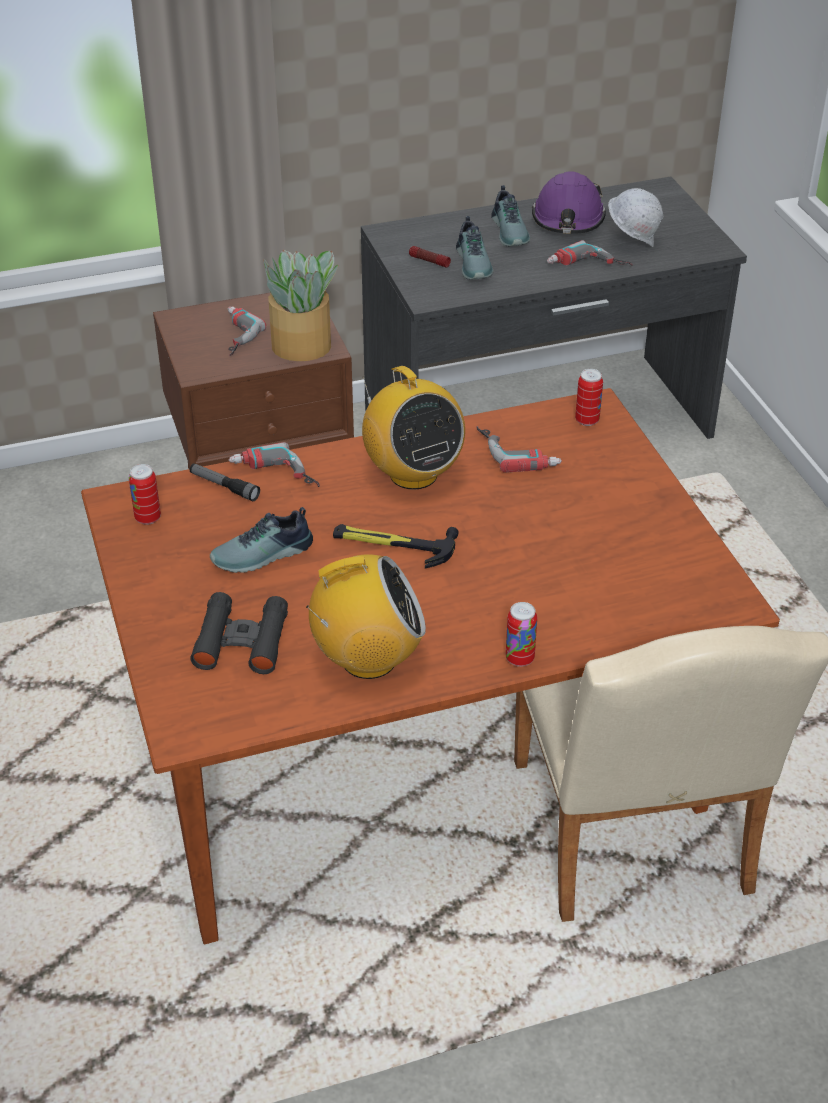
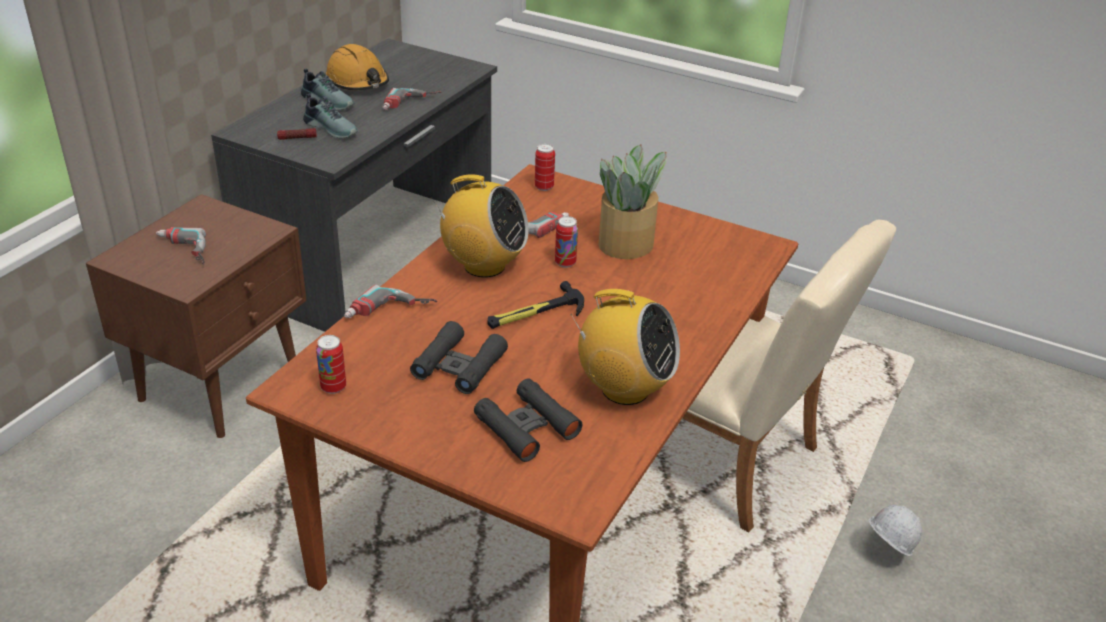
camera: 45 degrees left, 5 degrees down
(224, 487) = (362, 337): flashlight -> none
(263, 556) = (459, 366): shoe -> black binoculars
(302, 346) = (250, 235): potted plant -> potted plant (627, 244)
(368, 659) = (624, 389): radio -> radio turned 75 degrees clockwise
(519, 659) = (707, 336): can -> can (565, 263)
(568, 219) = (358, 82): purple hard hat -> orange hard hat
(632, 242) = (418, 81): white hard hat -> white hard hat (885, 552)

